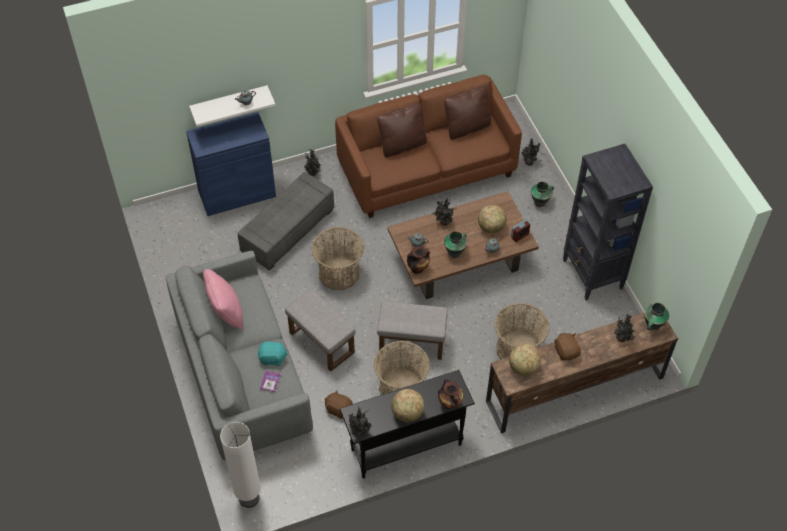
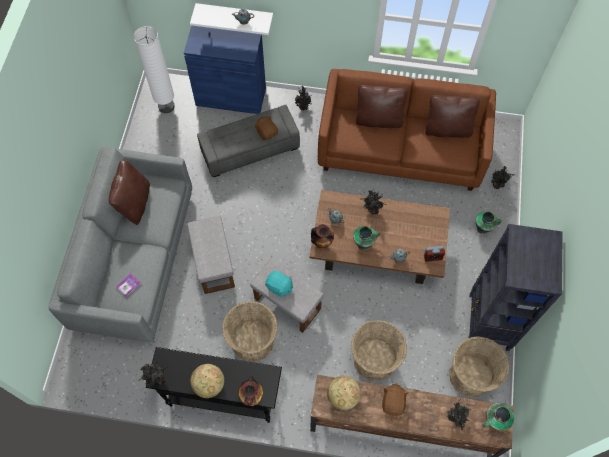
camera: 30 degrees right, 10 degrees up
(226, 313) = (135, 203): pink pillow -> brown pillow
(249, 498) = (71, 371): white floor lamp -> white floor lamp (166, 106)
(272, 358) = (144, 264): turquoise plush toy -> turquoise plush toy (279, 287)
(338, 409) = (190, 331): brown plush toy -> brown plush toy (267, 132)
(339, 273) = (267, 208): basket -> basket (471, 375)
(491, 227) = (412, 236): globe -> none

